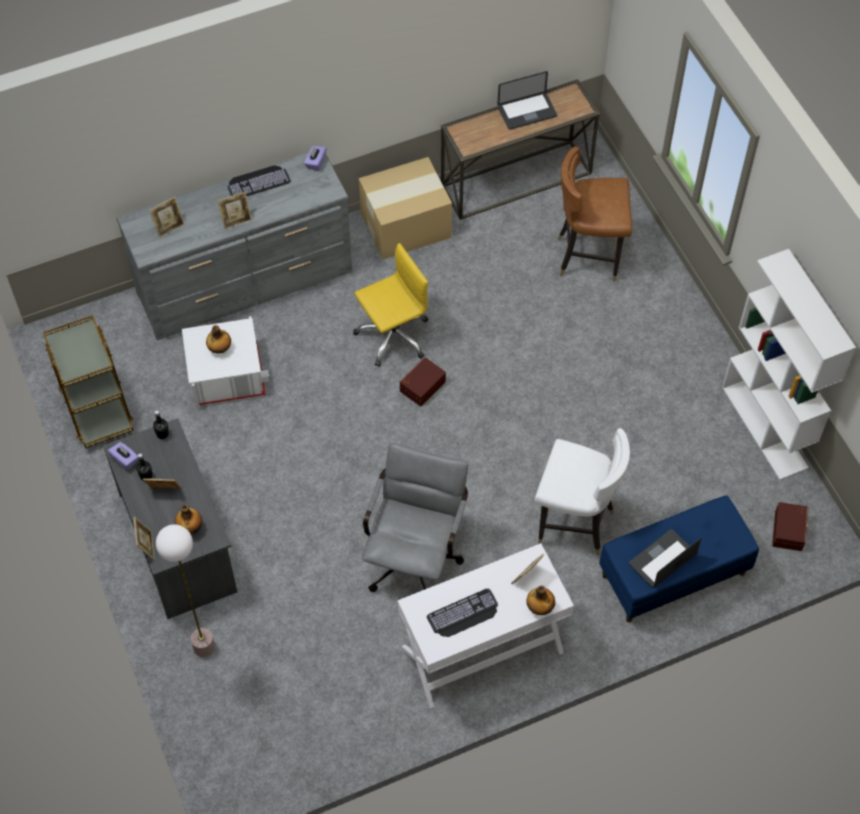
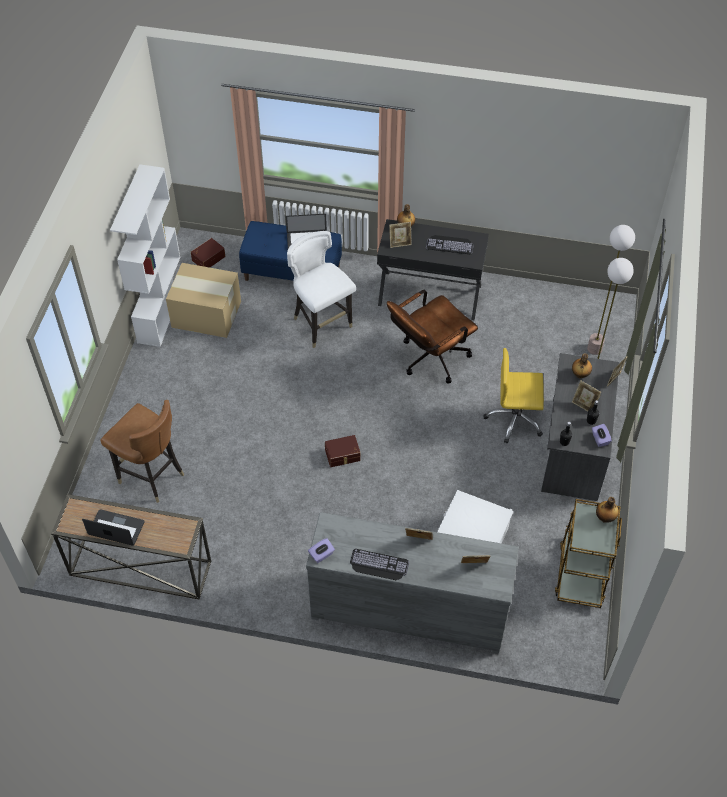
camera: 145 degrees left, 5 degrees down
(219, 349) = (475, 522): bottle -> bottle (605, 518)
(225, 697) = (595, 349): none -> floor lamp
(393, 335) = (333, 501): yellow office chair -> yellow office chair (515, 419)
(407, 225) = (253, 581): cardboard box -> cardboard box (205, 313)
(415, 555) = (429, 360): grey office chair -> brown office chair
(482, 650) = (430, 294): white desk -> black desk

